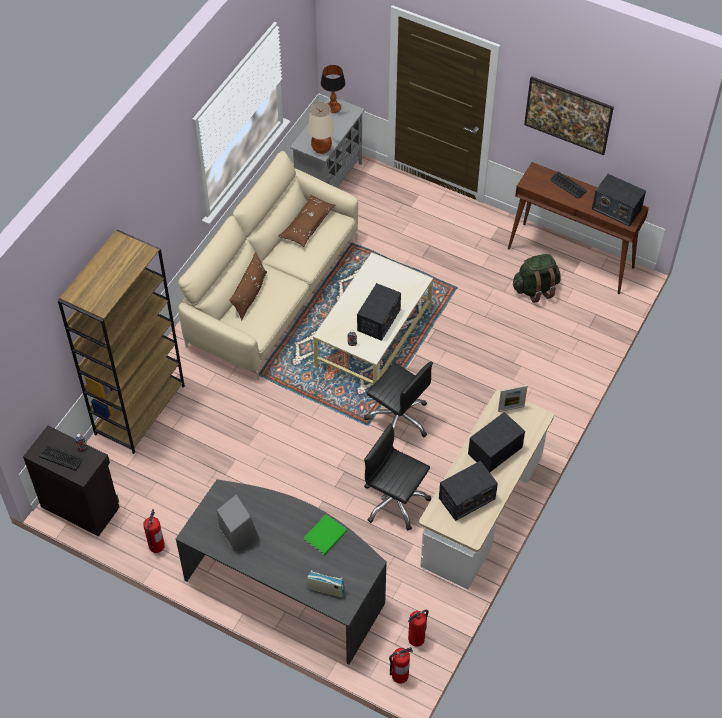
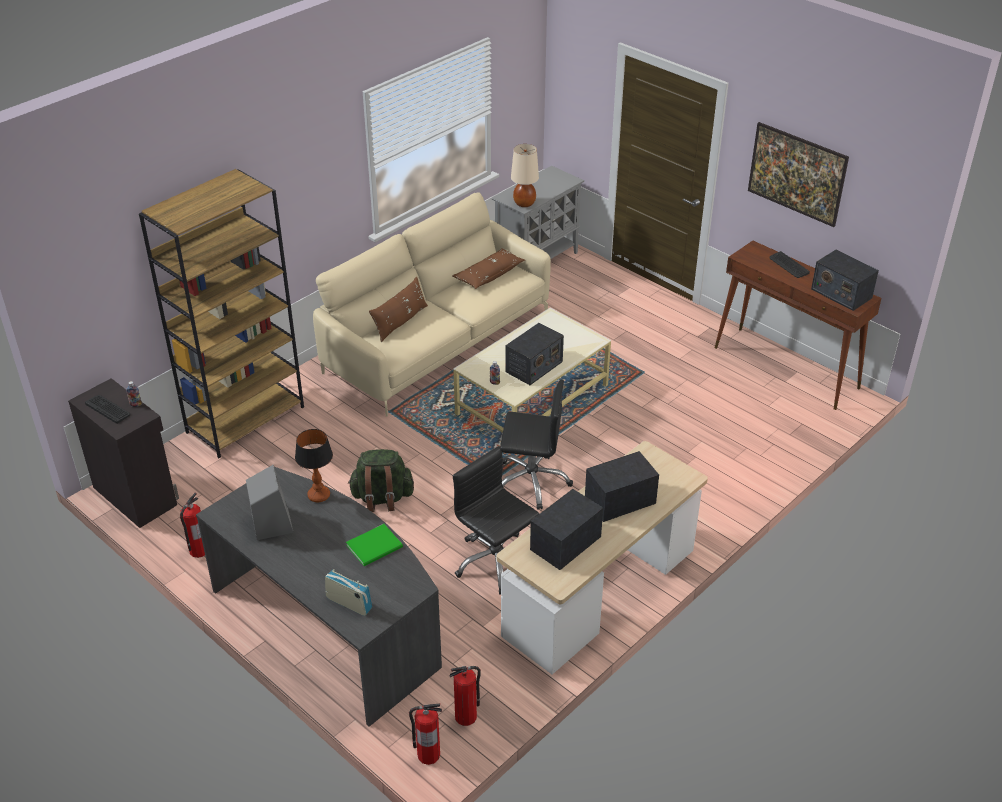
camera: 15 degrees right, 15 degrees down
(333, 109) = (550, 175): table lamp -> table lamp (318, 496)
(398, 419) = (531, 481): black office chair -> black office chair turned 45 degrees counterclockwise
(466, 498) = (566, 543): radio -> radio turned 150 degrees clockwise
(511, 408) = (654, 462): picture frame -> none
(535, 289) = (736, 388): green backpack -> green backpack (382, 498)

